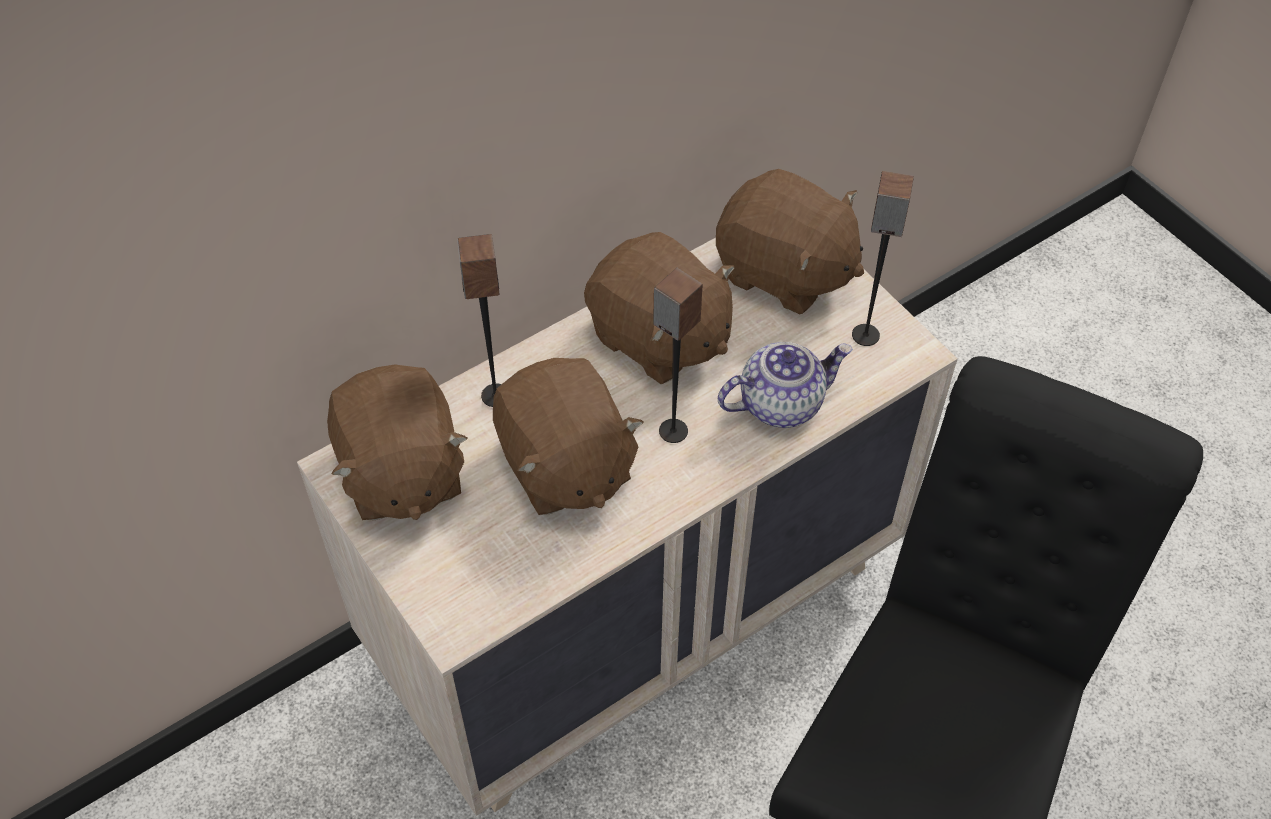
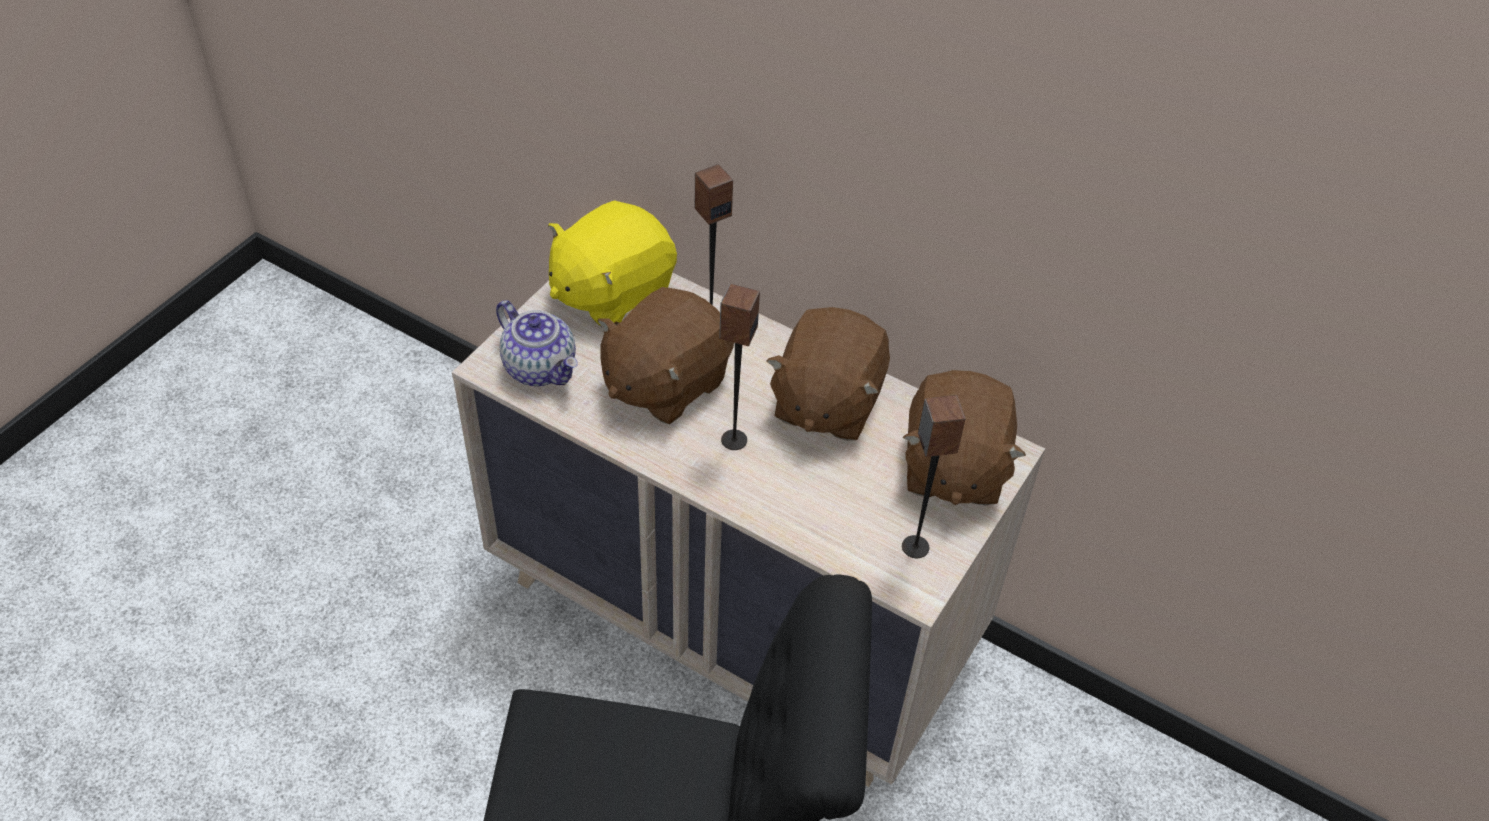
camera: 65 degrees right, 5 degrees down
(400, 473) = (611, 292): brown plush toy -> yellow plush toy
(781, 402) = (803, 504): teapot -> teapot (541, 368)

